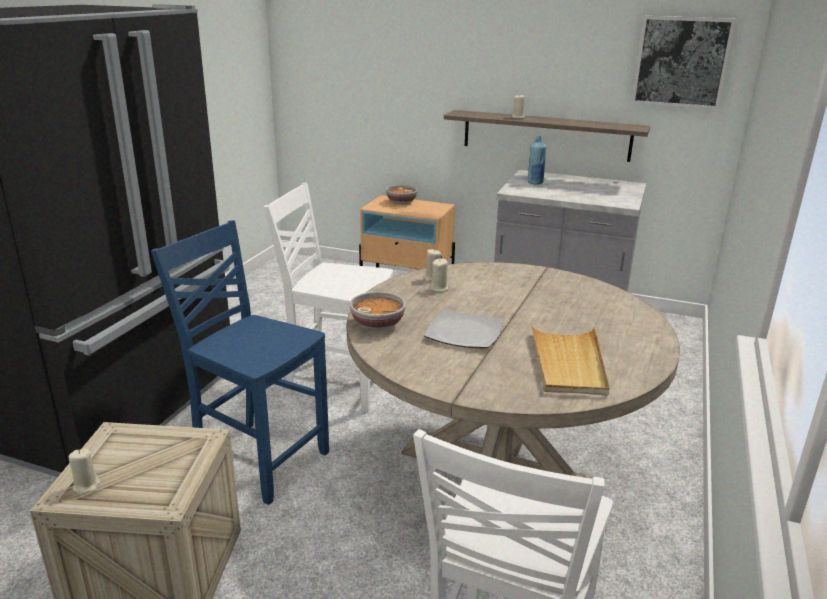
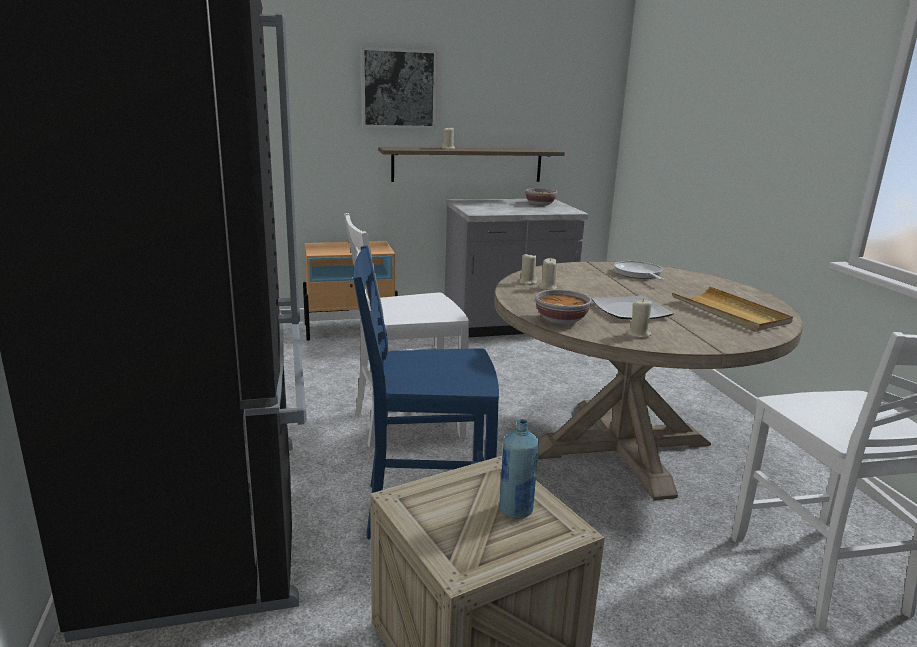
camera: 35 degrees left, 5 degrees down
(87, 486) = (466, 550): beige candle -> beige candle (639, 334)
(401, 202) = (336, 245): bowl -> bowl (540, 204)
(535, 182) = (480, 206): blue bottle -> blue bottle (515, 510)
(570, 294) = (638, 274): none -> frying pan
(681, 62) = (572, 94): picture -> picture (398, 88)

